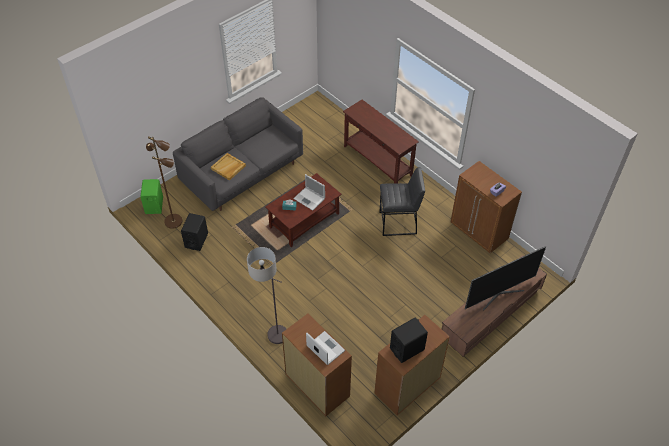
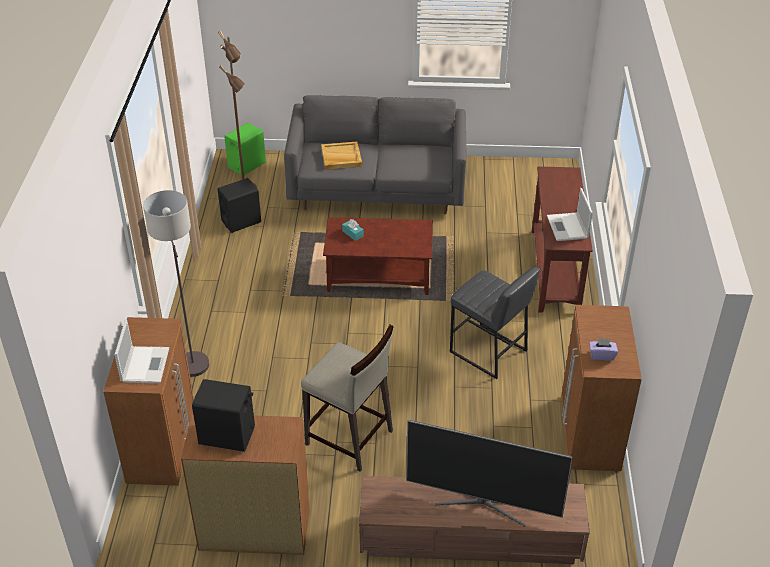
camera: 45 degrees right, 10 degrees down
(309, 199) = (387, 240): laptop -> laptop (568, 228)
(393, 311) = (349, 438): none -> beige stool

